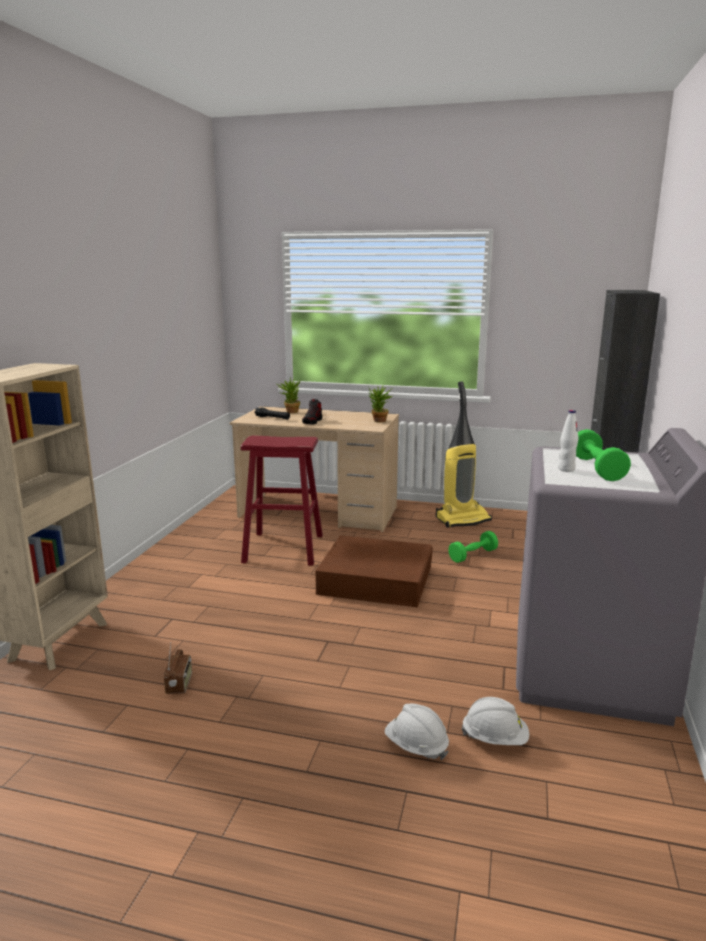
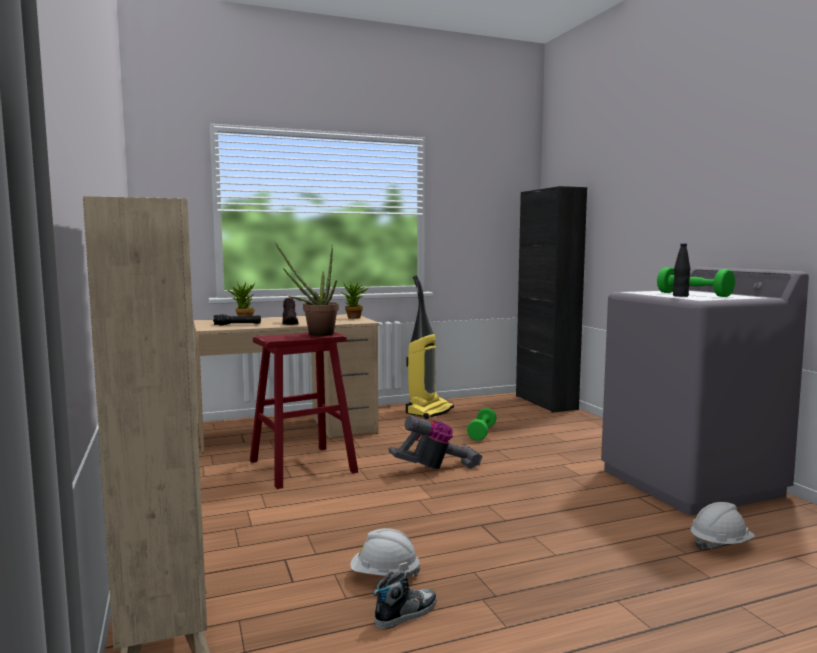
camera: 35 degrees left, 10 degrees down
(180, 684) = (406, 613): radio -> shoe
(292, 441) = (315, 334): none -> potted plant
(375, 580) = (436, 468): brown storage box -> vacuum cleaner
(416, 746) = (687, 572): white hard hat -> white hard hat (384, 575)
(566, 469) = (680, 296): white bottle -> black bottle

